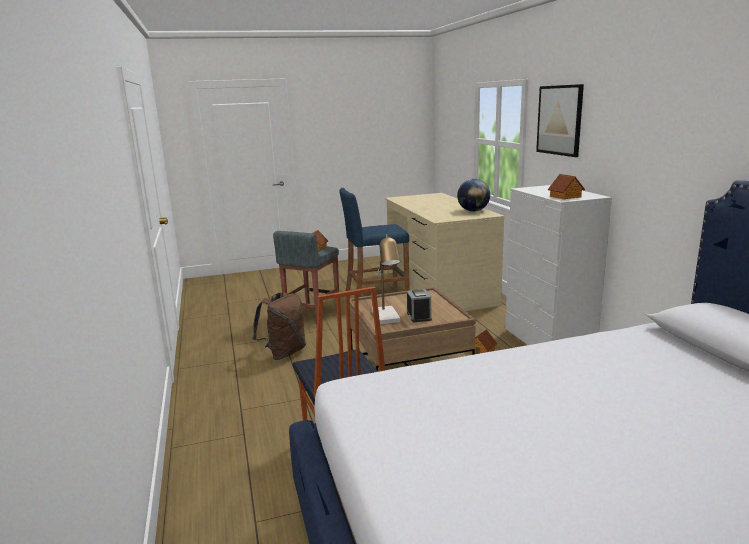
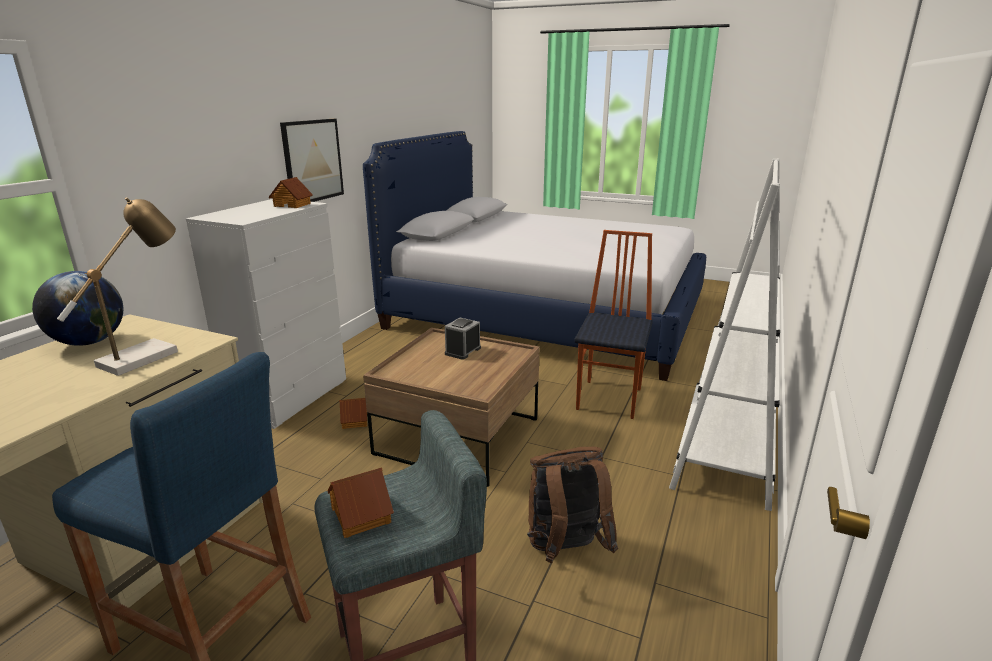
camera: 140 degrees left, 5 degrees up
(211, 445) = (725, 450): none -> white bookcase
(387, 318) = (494, 360): table lamp -> table lamp (146, 355)
(559, 120) = (155, 120): picture -> picture (312, 161)

